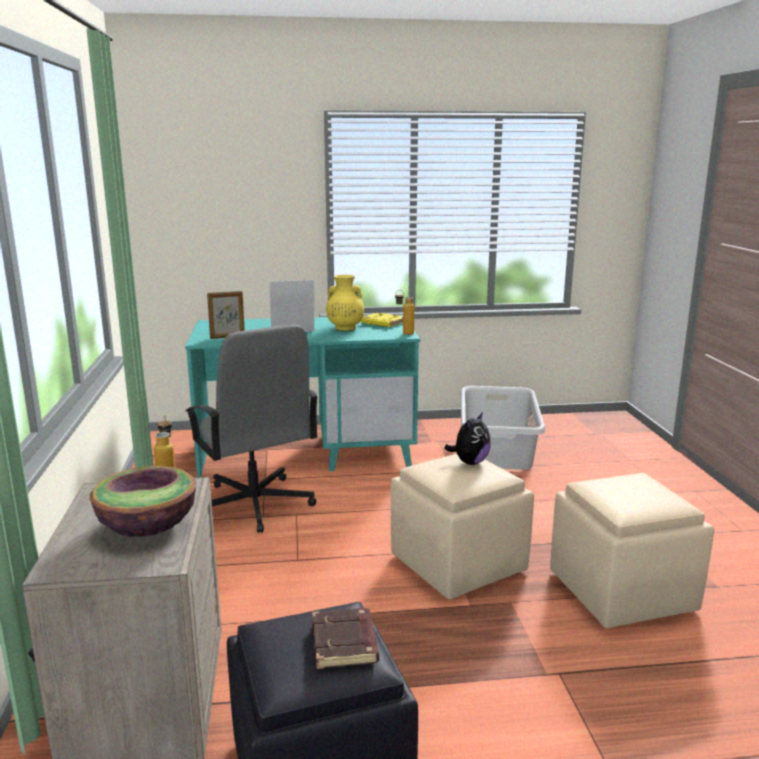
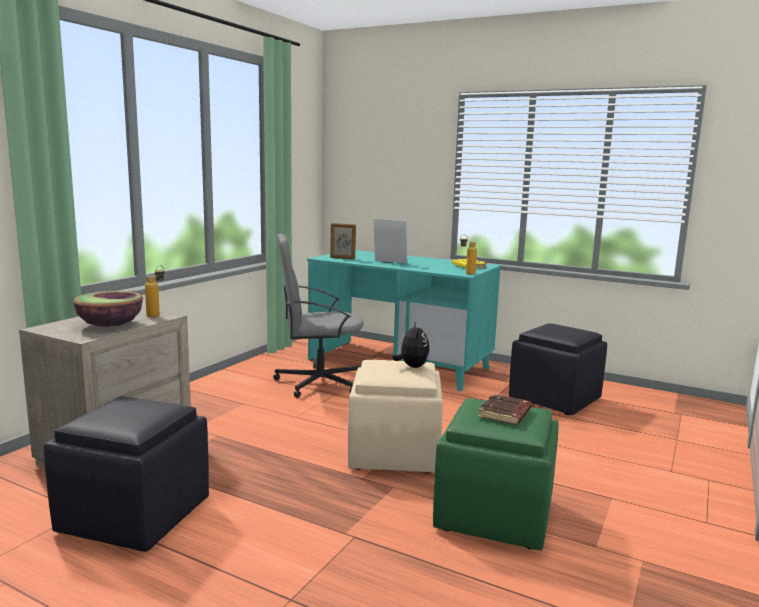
camera: 35 degrees right, 5 degrees down
(254, 505) = (318, 382): grey office chair -> grey office chair turned 75 degrees clockwise
(344, 328) = (432, 265): yellow vase -> none
(345, 644) = (140, 416): brown book -> brown book (505, 414)
(470, 462) = (412, 366): plush toy -> plush toy turned 75 degrees counterclockwise
(498, 449) = (555, 399): grey laundry basket -> black ottoman
(619, 591) = (493, 514): beige ottoman -> green ottoman

